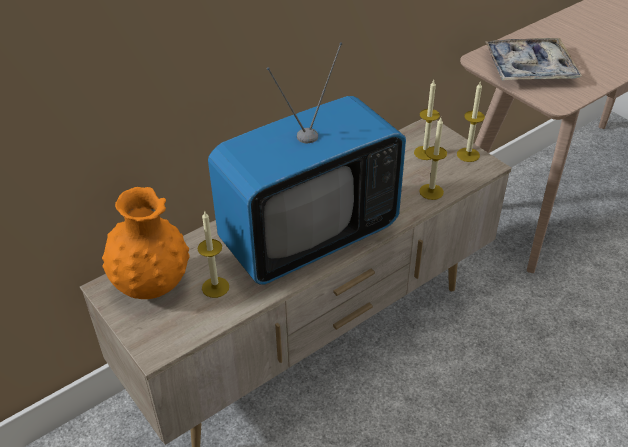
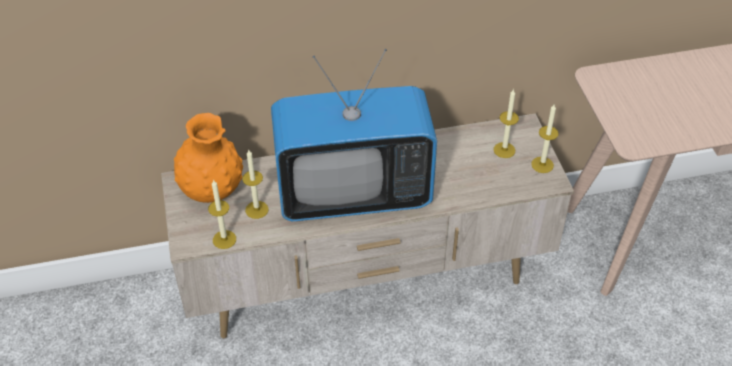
camera: 25 degrees right, 5 degrees up
(431, 191) = (483, 188): candle -> candle (224, 239)
(529, 68) = (635, 100): tray -> none

